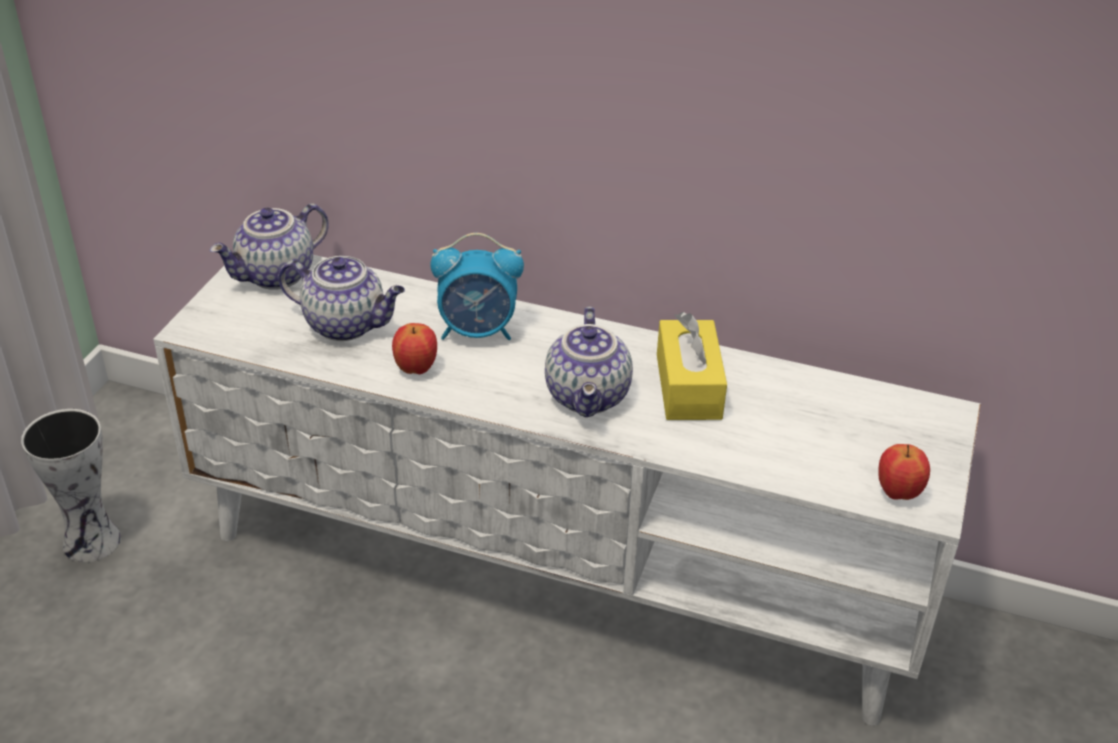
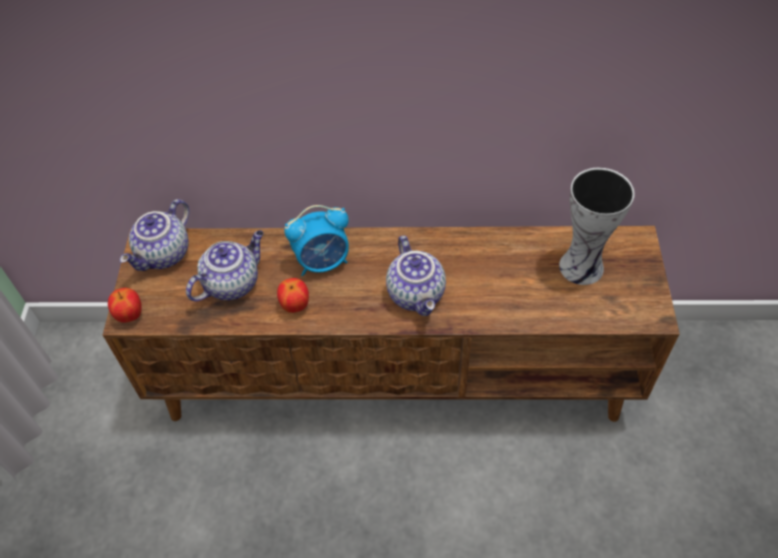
camera: 15 degrees left, 15 degrees up
(95, 541) = (88, 449): vase -> vase (583, 266)
(347, 325) = (232, 283): teapot -> teapot turned 45 degrees counterclockwise
(557, 570) = (395, 375): white tv stand -> brown tv stand
(688, 386) = (476, 266): yellow tissue box -> none
(898, 493) = (632, 311): apple -> apple (130, 315)

